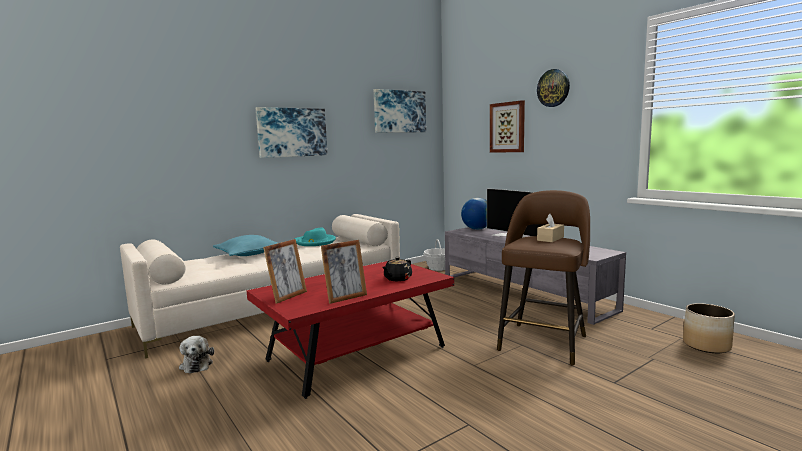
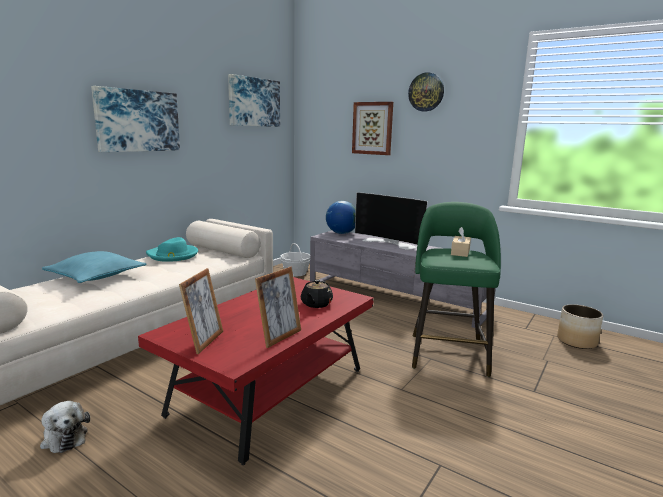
camera: 20 degrees left, 5 degrees up
(543, 342) = (448, 353): brown stool -> green stool

